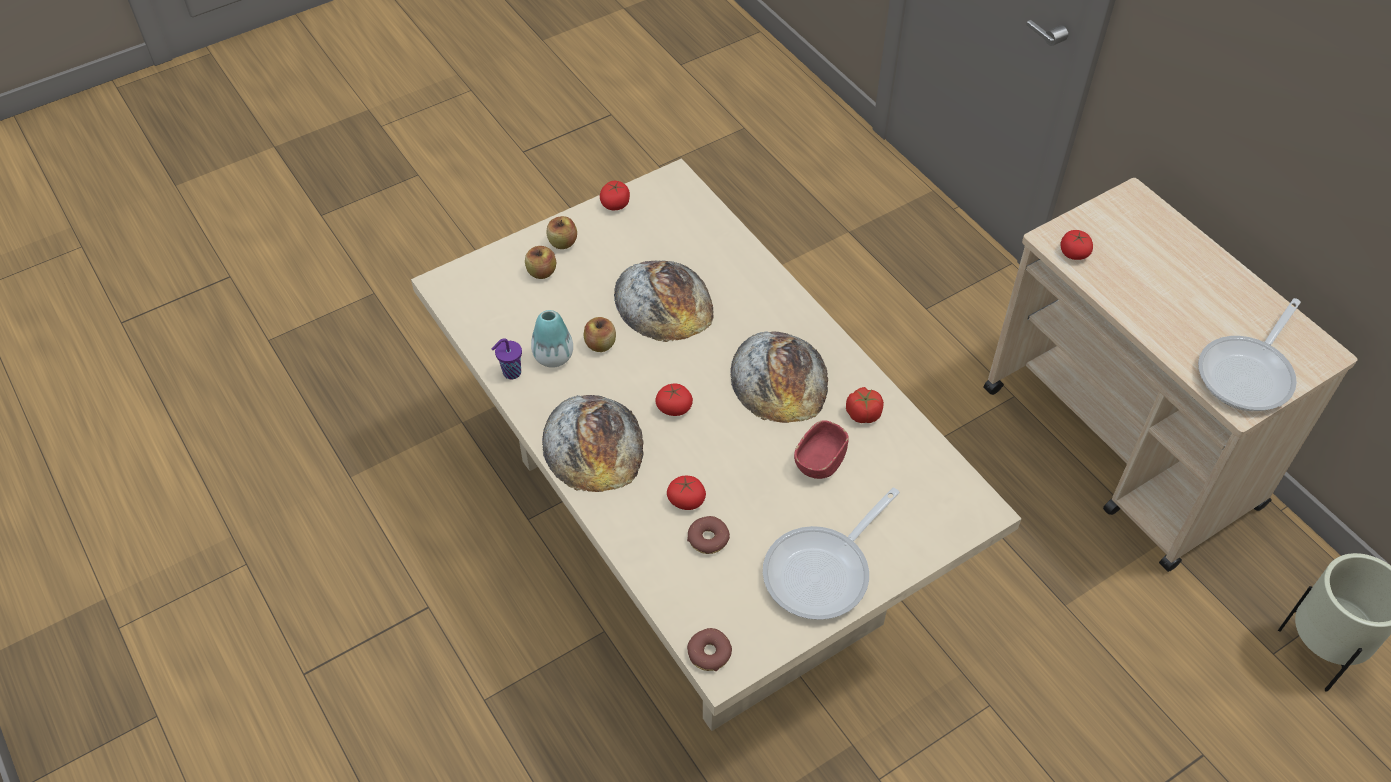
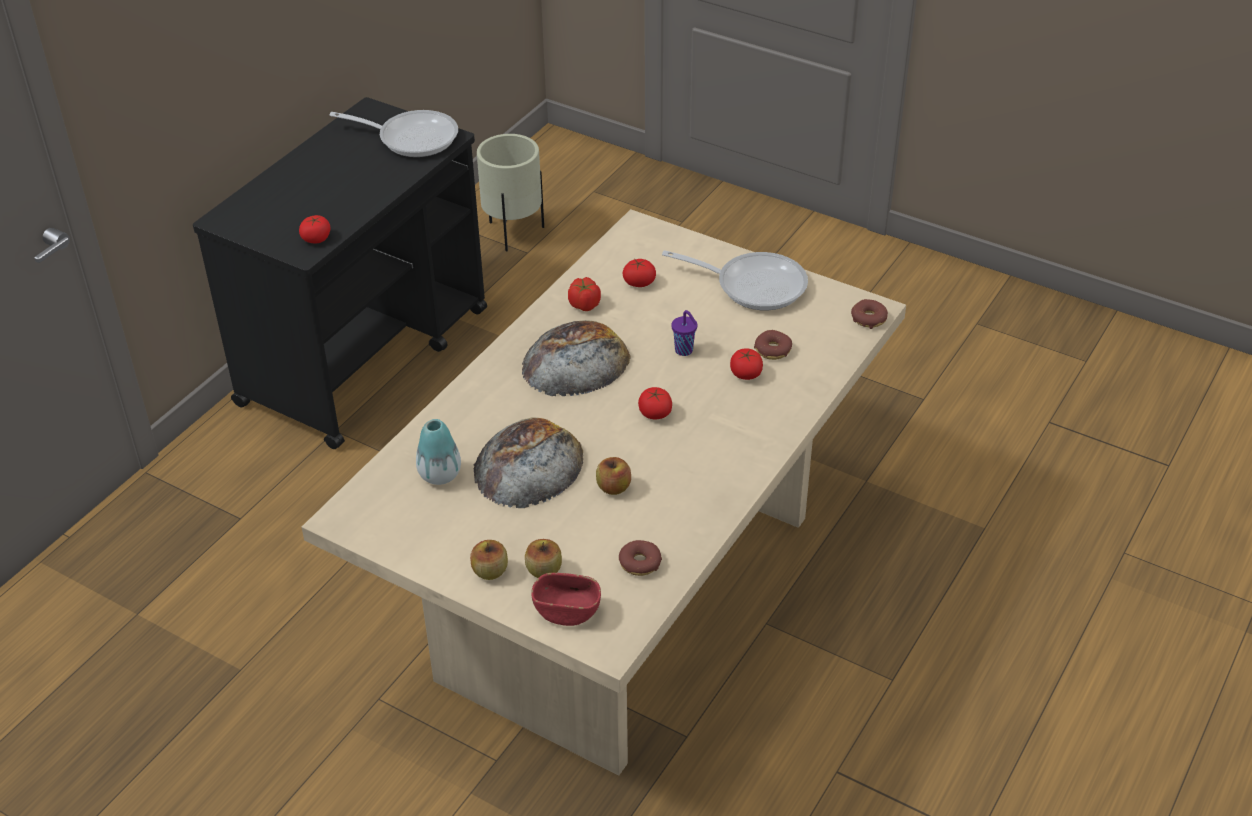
camera: 115 degrees left, 10 degrees down
(508, 330) = (639, 563): none -> donut
(510, 373) = (692, 537): purple cup -> purple cup (684, 351)
(553, 357) = (651, 514): vase -> vase (440, 475)
(593, 443) = (731, 448): bread -> none
(615, 203) = (405, 552): tomato -> tomato (639, 282)
(819, 461) = (651, 314): red bowl -> red bowl (567, 611)
(1121, 448) = (366, 355): beige cart -> black cart

